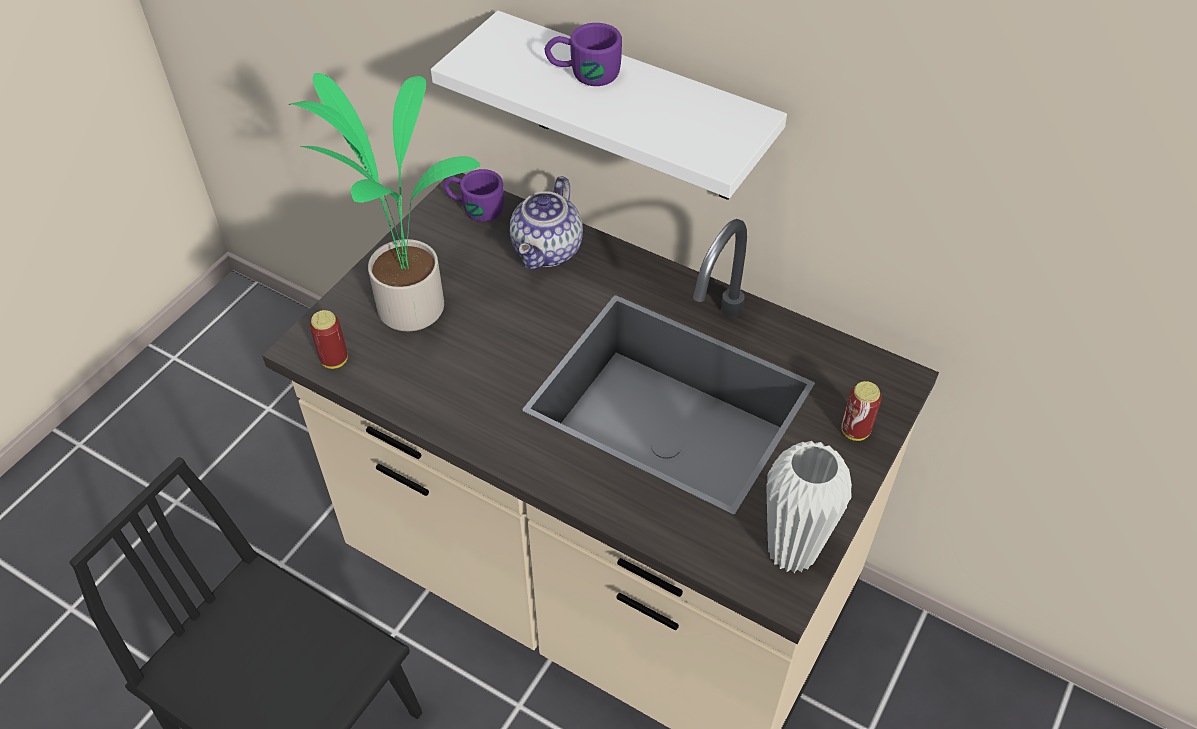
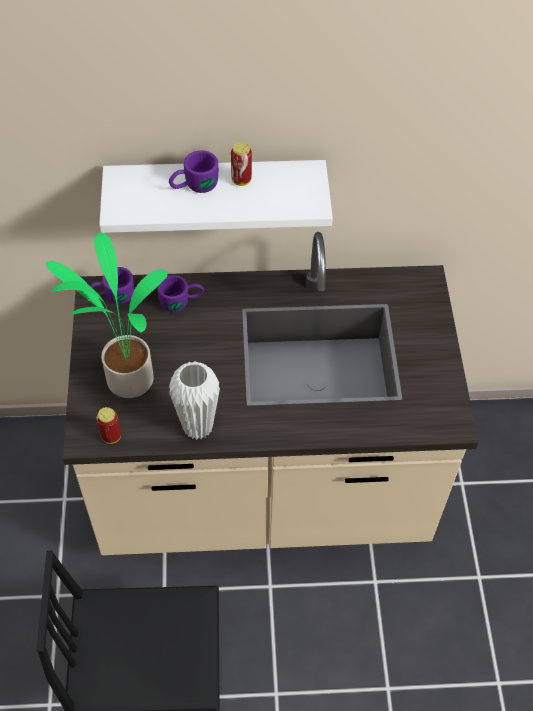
camera: 35 degrees left, 5 degrees up
(548, 251) = (182, 301): teapot -> purple mug
(792, 552) = (444, 403): white vase -> white vase (197, 427)
(855, 431) = (427, 320): can -> can (241, 180)

